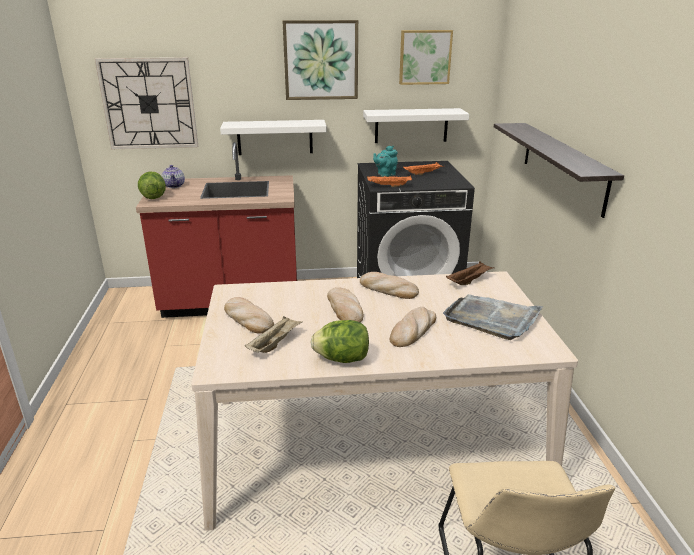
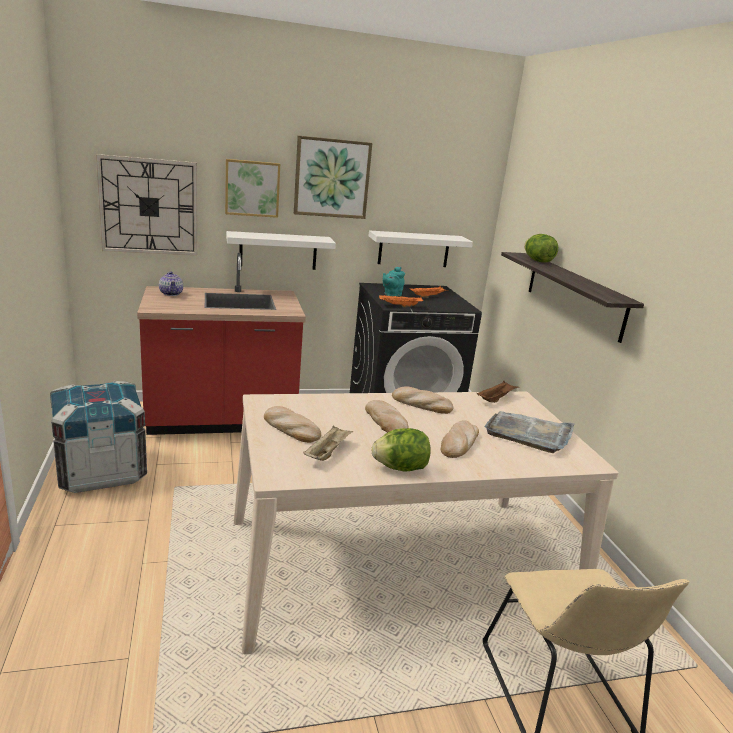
camera: 10 degrees left, 5 degrees down
(115, 352) = (101, 470): none -> crate
(153, 197) = (153, 303): lettuce -> lettuce (537, 261)
(424, 57) = (431, 184): picture -> picture (252, 188)

